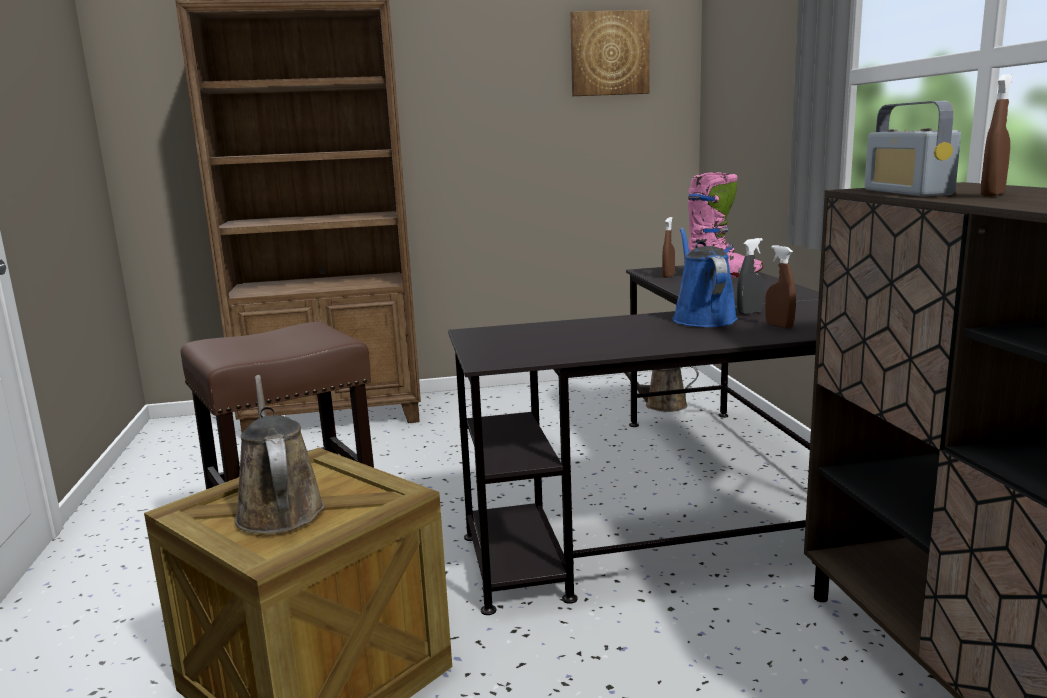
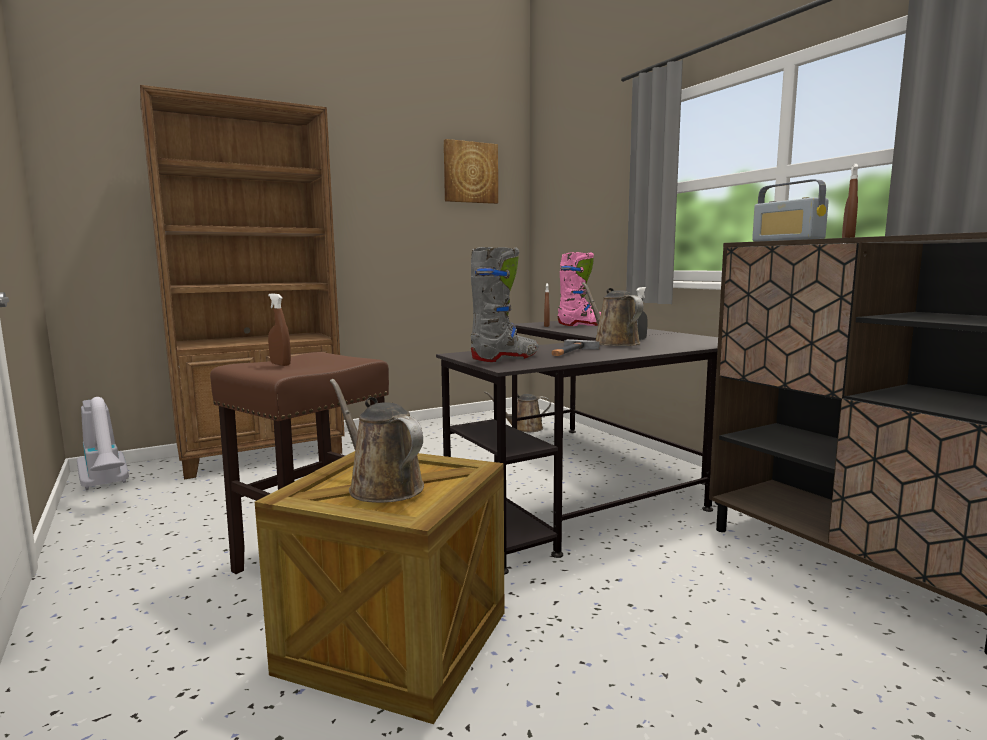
camera: 20 degrees left, 5 degrees down
(170, 440) = (107, 486): none -> vacuum cleaner
(514, 344) = (506, 358): none -> grey boot
(614, 336) = (571, 352): none -> hammer
(702, 318) = (613, 343): blue watering can -> brown watering can
(779, 326) = (670, 344): brown spray bottle -> brown spray bottle (280, 364)

